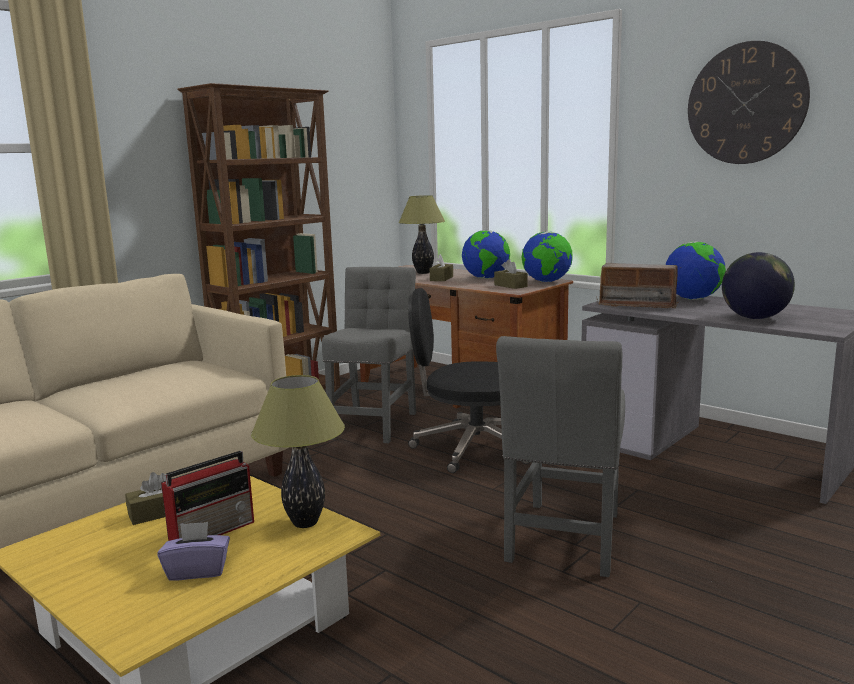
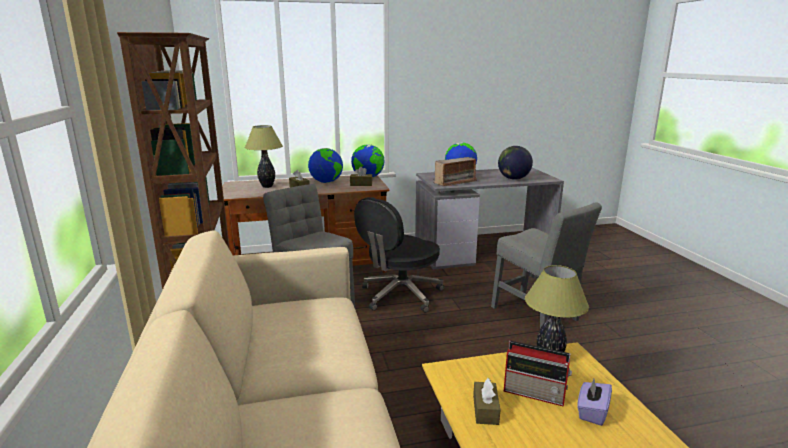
camera: 55 degrees left, 5 degrees up
(213, 530) = (535, 393): radio -> radio turned 120 degrees clockwise
(746, 103) = (463, 65): wall clock -> none

